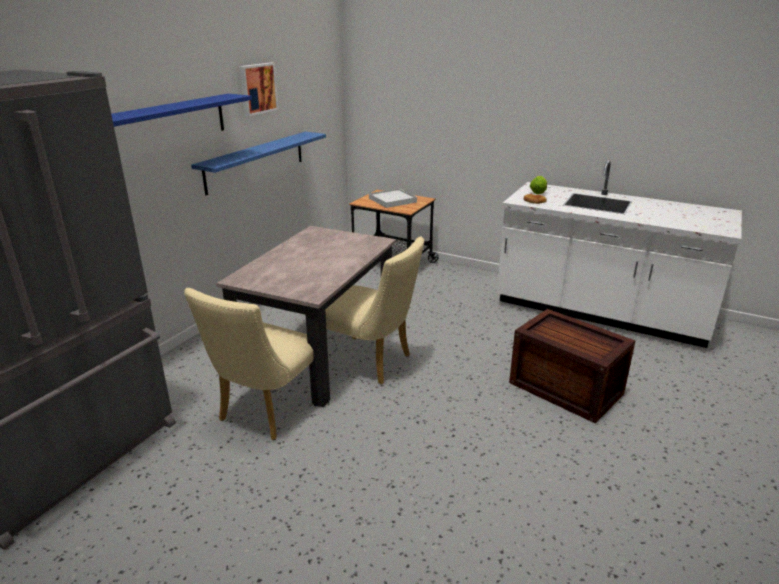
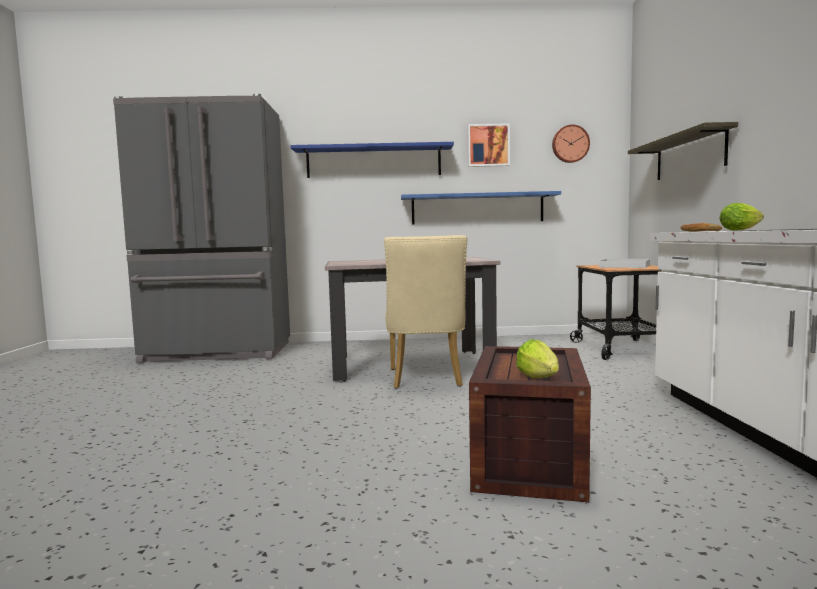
camera: 60 degrees right, 20 degrees down
(265, 412) = (308, 371): beige chair -> none
(312, 79) = (570, 144): none -> wall clock
(438, 110) = (689, 155): none -> shelf
(602, 345) = (540, 379): none -> lettuce

